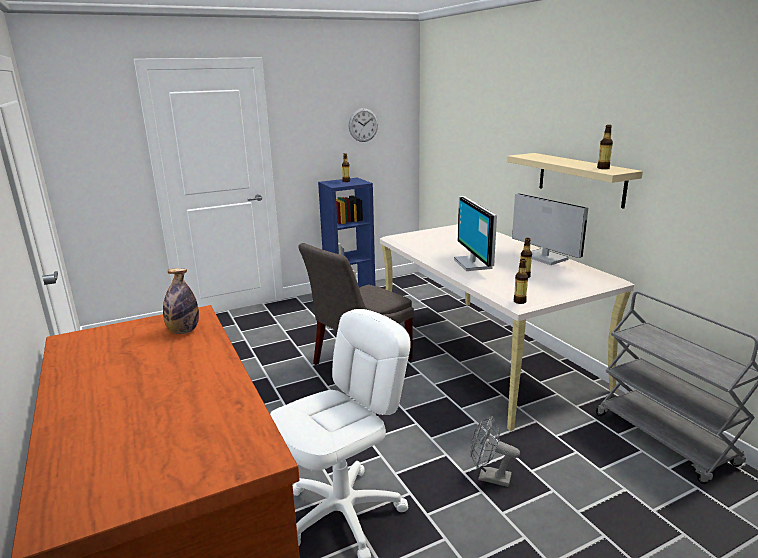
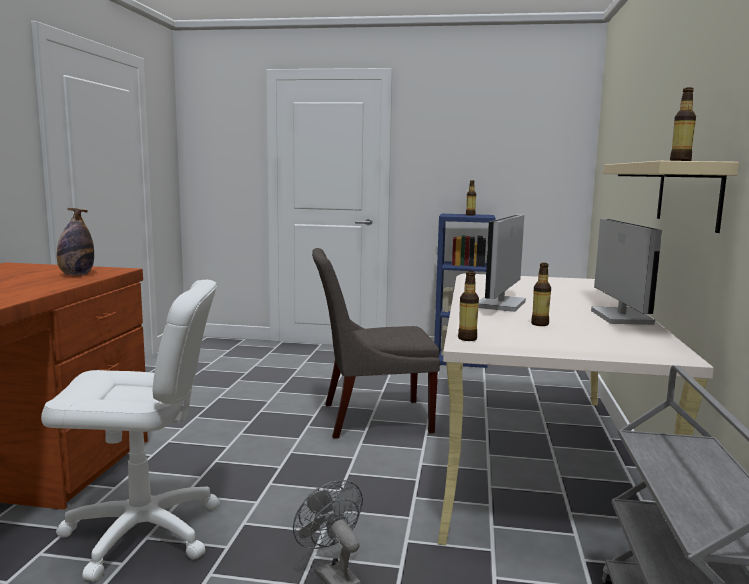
camera: 35 degrees right, 10 degrees down
(363, 125) = (510, 151): wall clock -> none

